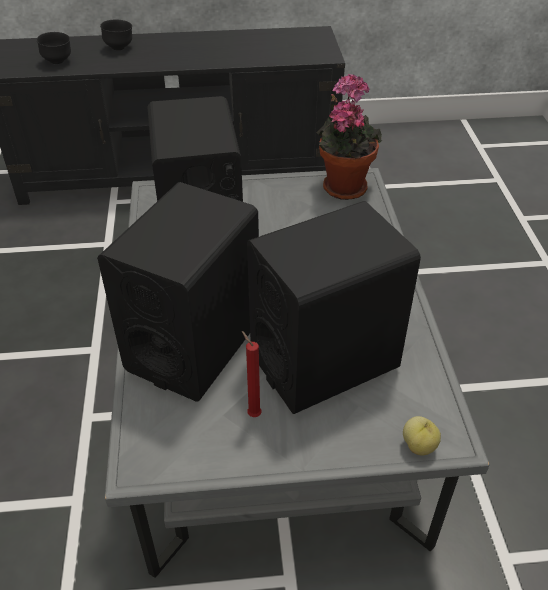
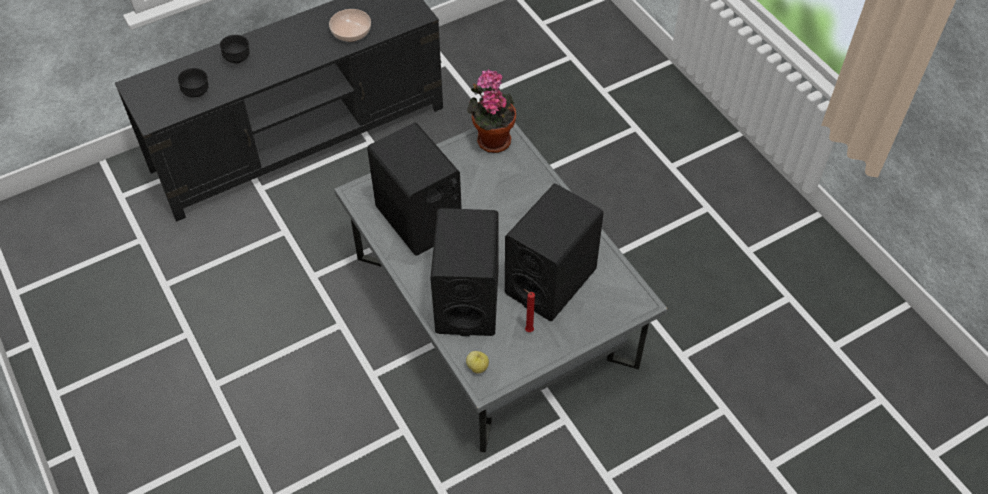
camera: 25 degrees left, 10 degrees up
(245, 53) = (350, 33): none -> bowl
(419, 445) = (627, 312): apple -> apple (477, 367)

